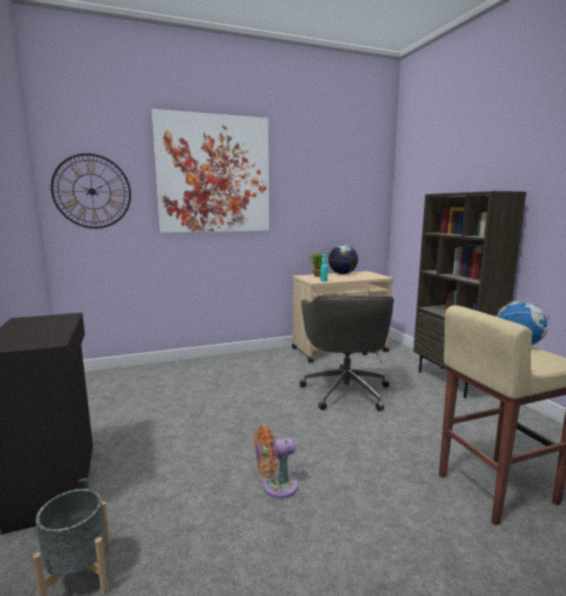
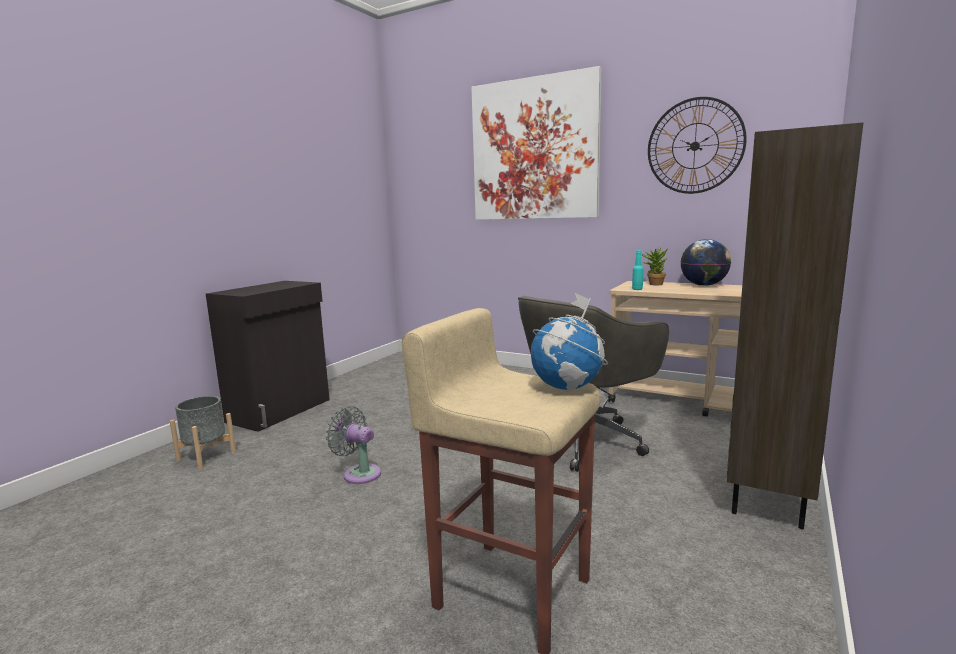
camera: 50 degrees right, 0 degrees up
(92, 191) = (424, 179): wall clock -> wall clock (695, 146)
(276, 486) = (359, 473): orange fan -> grey fan

